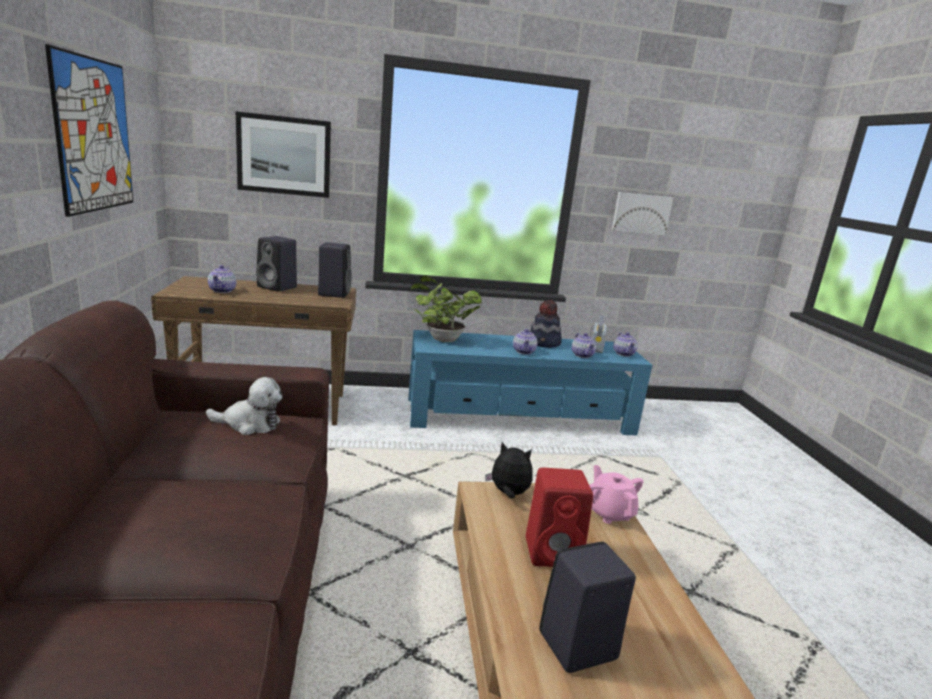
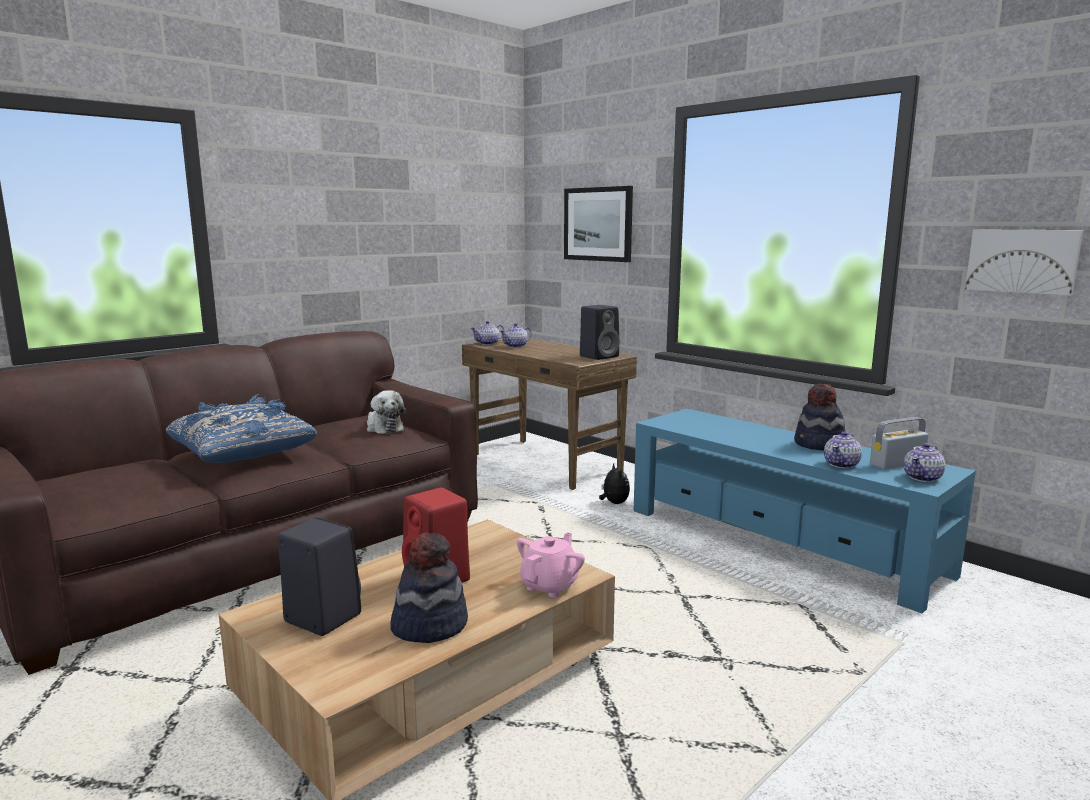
camera: 55 degrees right, 5 degrees down
(94, 135) = (421, 218): picture -> none
(177, 529) = (243, 455): none -> blue pillow
(278, 287) = (565, 348): black speaker -> none
(441, 339) = (693, 419): potted plant -> none
(508, 494) = (501, 540): plush toy -> plush toy (614, 503)
(524, 351) = (764, 445): teapot -> teapot (488, 343)
(634, 591) = (429, 625): none -> hat

